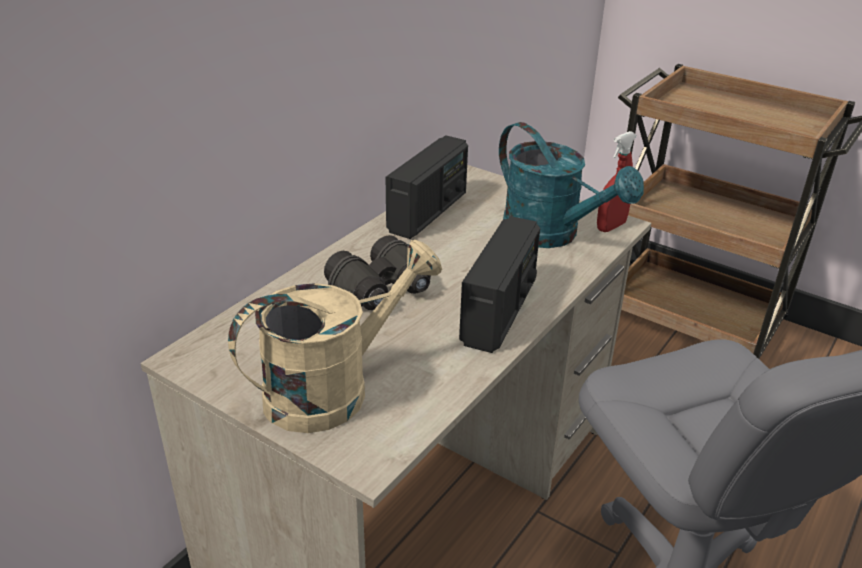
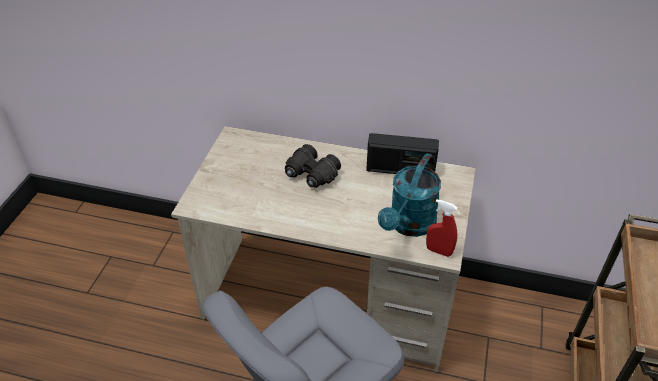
camera: 70 degrees right, 10 degrees up
(333, 388) = (230, 182): beige watering can -> none
(499, 312) = (315, 221): radio -> none

